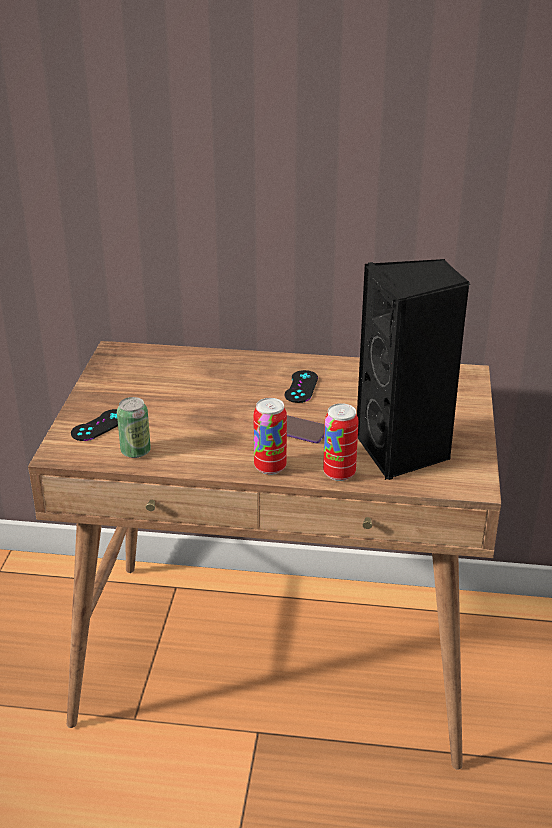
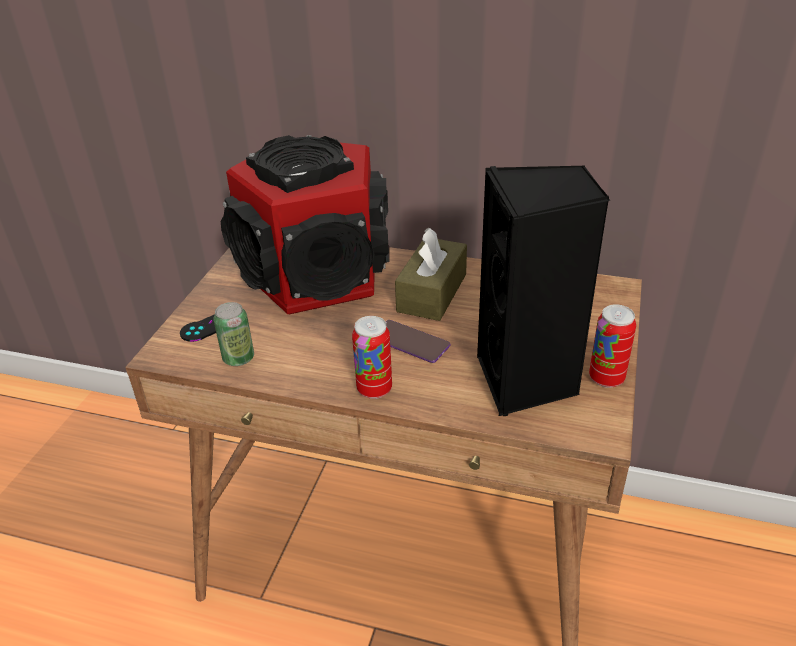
camera: 10 degrees right, 5 degrees up
(189, 378) = (318, 275): none -> speaker
(301, 387) = (432, 293): black game controller -> brown tissue box
(339, 473) = (448, 403): can -> can (606, 378)

